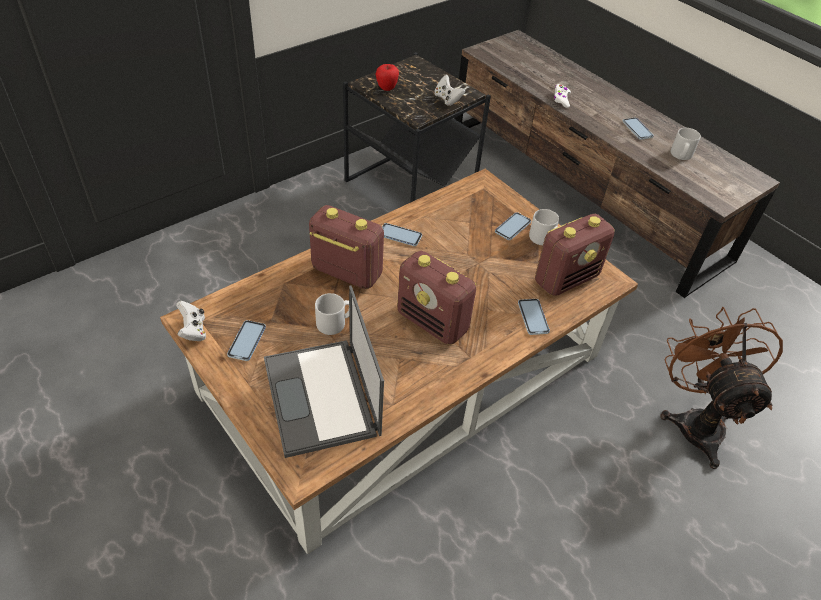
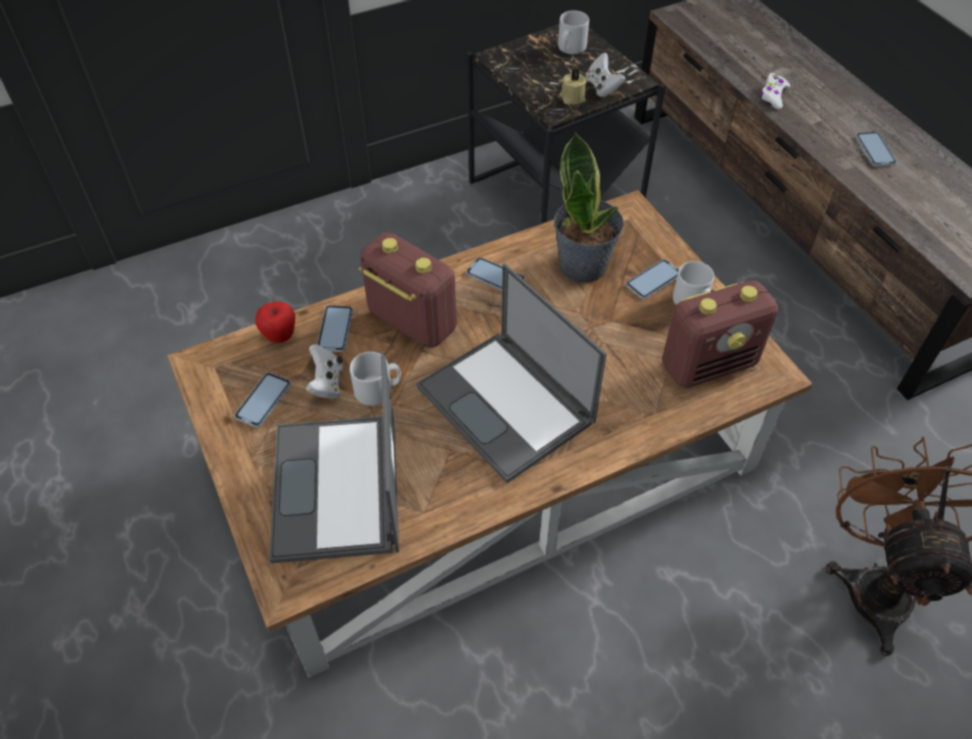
camera: 15 degrees right, 5 degrees up
(193, 330) = (202, 378): white game controller -> white game controller (327, 383)
(386, 88) = (523, 65): apple -> apple (280, 336)
(428, 107) = (572, 98): none -> beige candle
(433, 322) = (507, 405): radio -> laptop
(461, 221) = (583, 265): none -> potted plant
(533, 317) = (646, 415): phone -> phone (335, 329)
(681, 155) = (930, 196): grey mug -> grey mug (570, 48)

